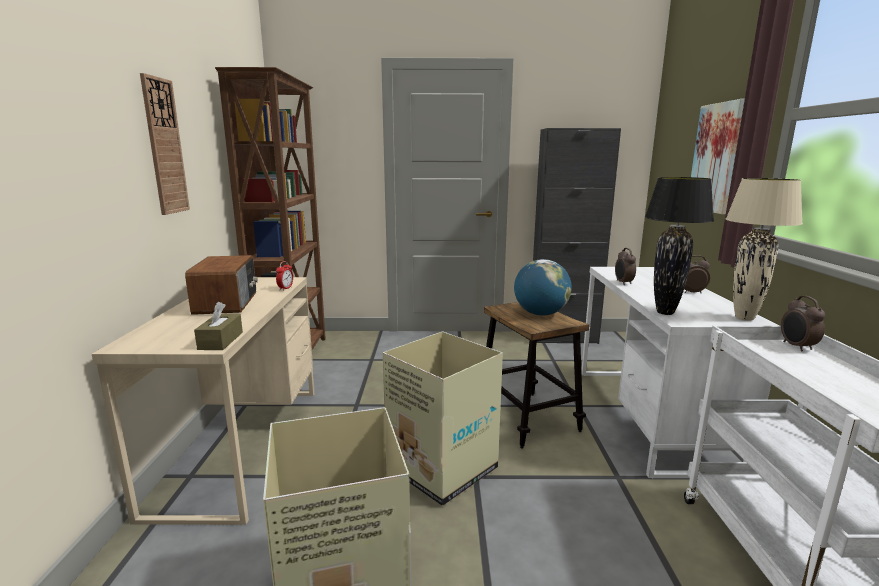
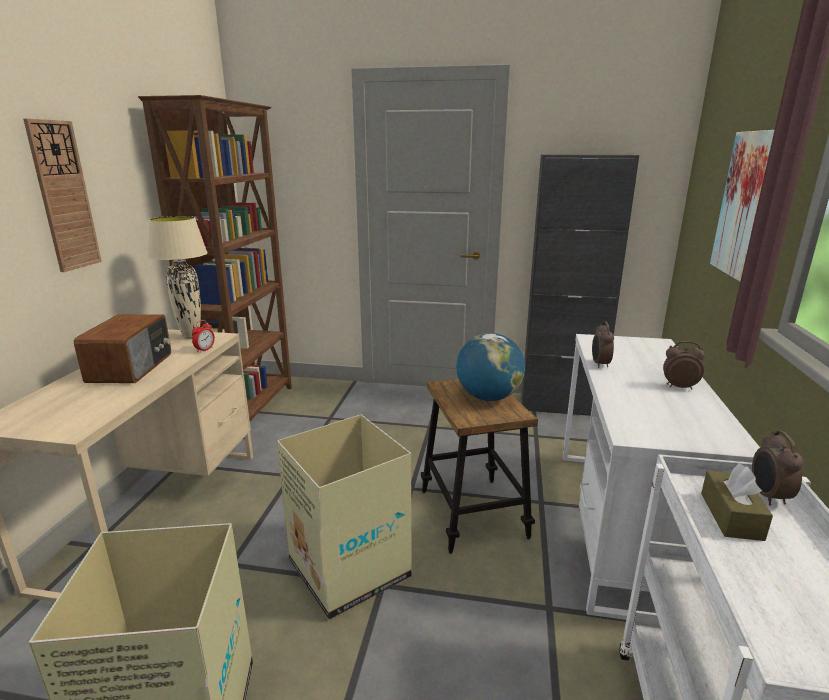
camera: 10 degrees right, 5 degrees up
(221, 341) = (86, 424): brown tissue box -> brown tissue box (731, 516)
(665, 312) = (621, 420): black table lamp -> none
(743, 318) = (722, 438): beige table lamp -> beige table lamp (190, 337)

